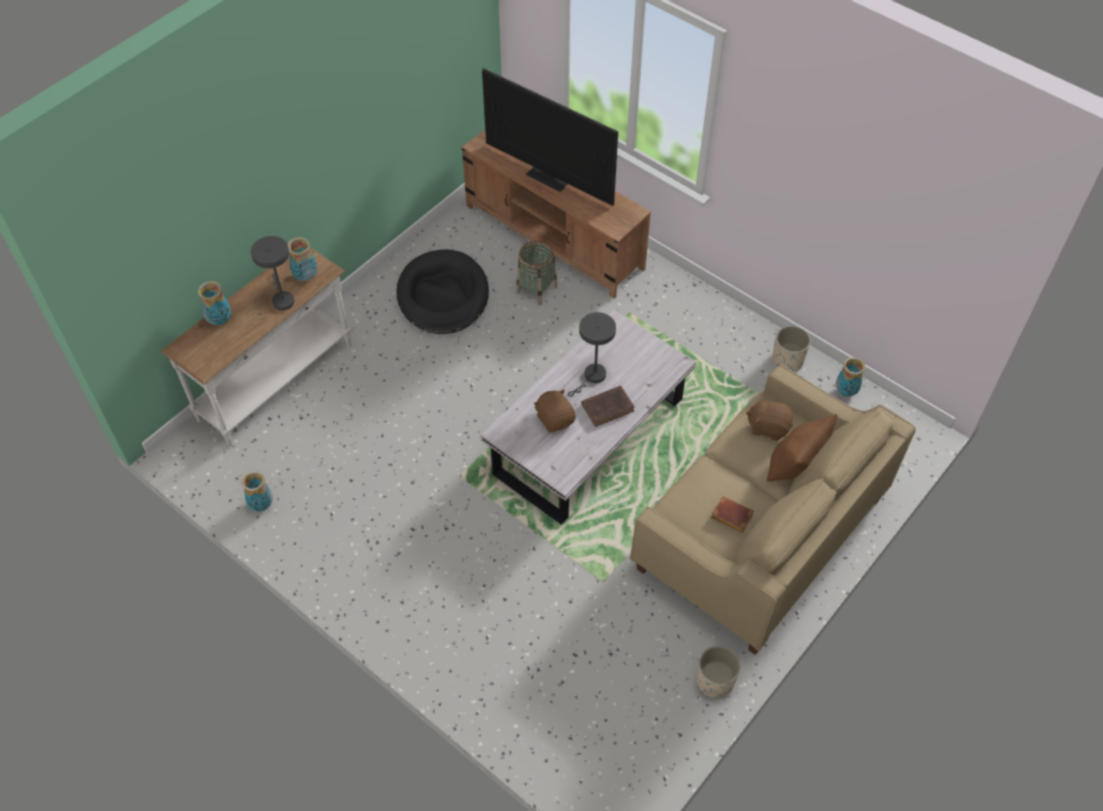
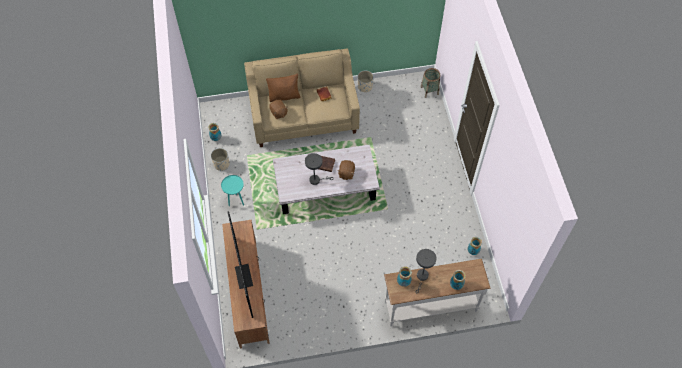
camera: 140 degrees left, 5 degrees up
(443, 296) = (324, 298): black dog bed -> none
(536, 289) = (282, 270): basket -> basket (429, 90)
(701, 327) = (236, 201): none -> turquoise side table

